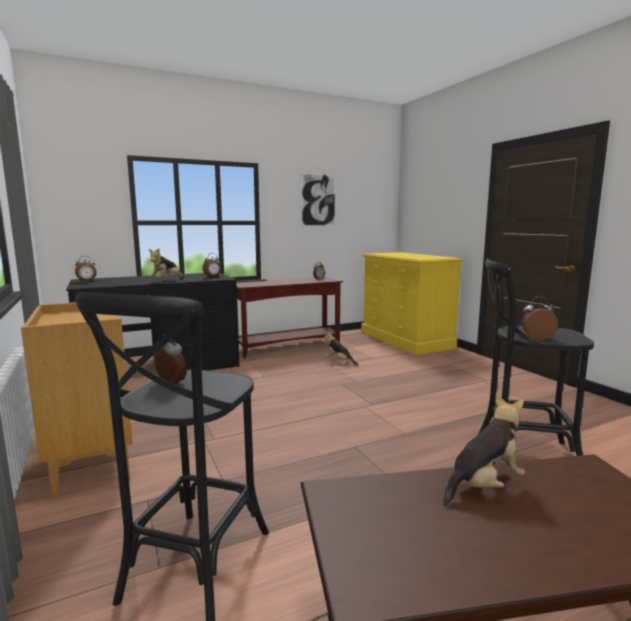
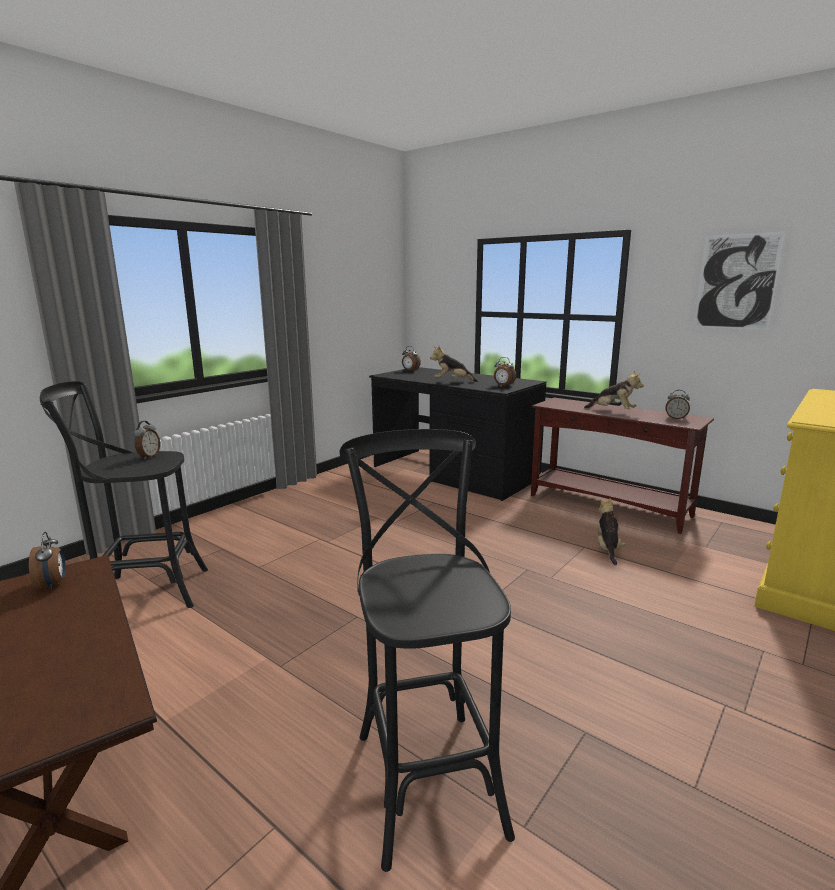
camera: 65 degrees right, 5 degrees up
(92, 462) = (266, 513): brown cabinet -> none
(483, 485) = (85, 633): plush toy -> plush toy (612, 411)
(536, 338) = (395, 584): alarm clock -> alarm clock (52, 585)

